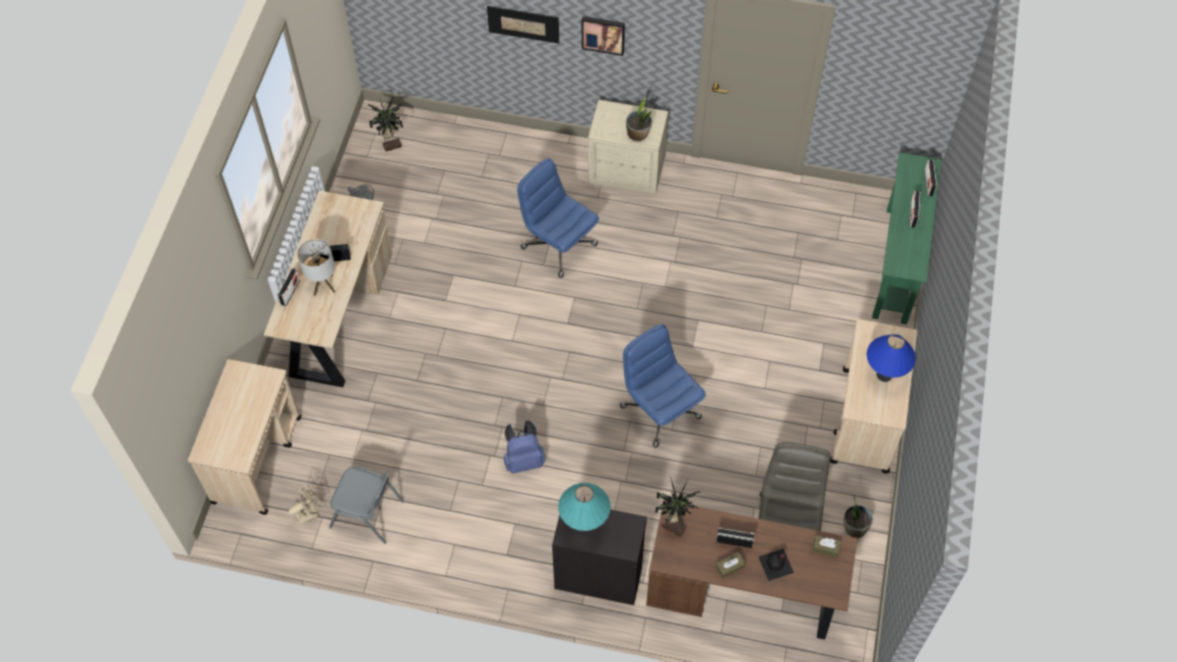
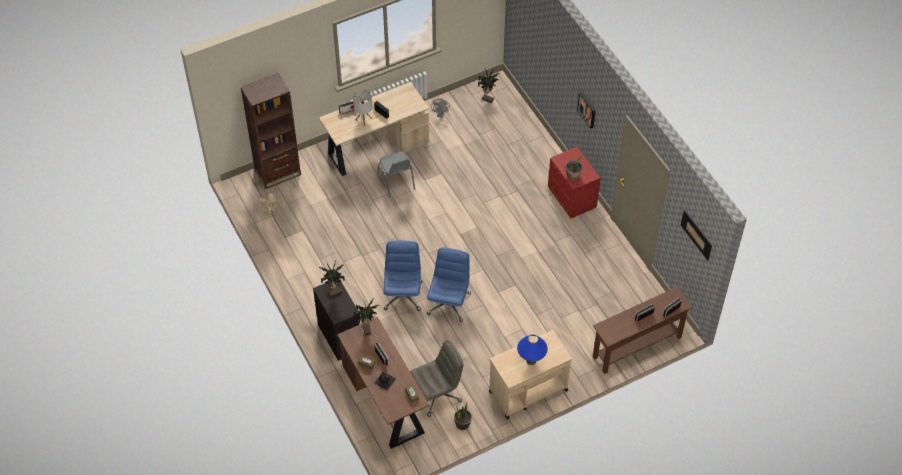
camera: 50 degrees right, 5 degrees down
(257, 459) = (278, 172): beige cart -> brown bookcase
(368, 514) = (289, 231): grey chair -> grey chair (396, 182)
(523, 24) = (561, 77): picture -> picture (696, 235)
(524, 460) = (371, 268): blue backpack -> none
(558, 246) = (499, 201): blue office chair -> blue office chair (403, 295)
(584, 523) = (334, 292): turquoise table lamp -> potted plant
(627, 171) = (572, 198): beige nightstand -> red nightstand
(897, 265) = (637, 347): green console table -> brown console table

